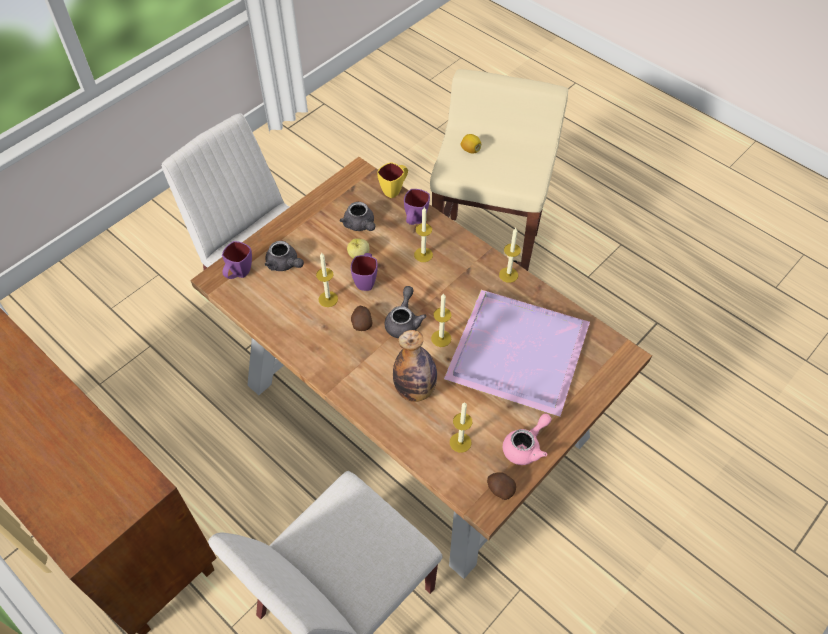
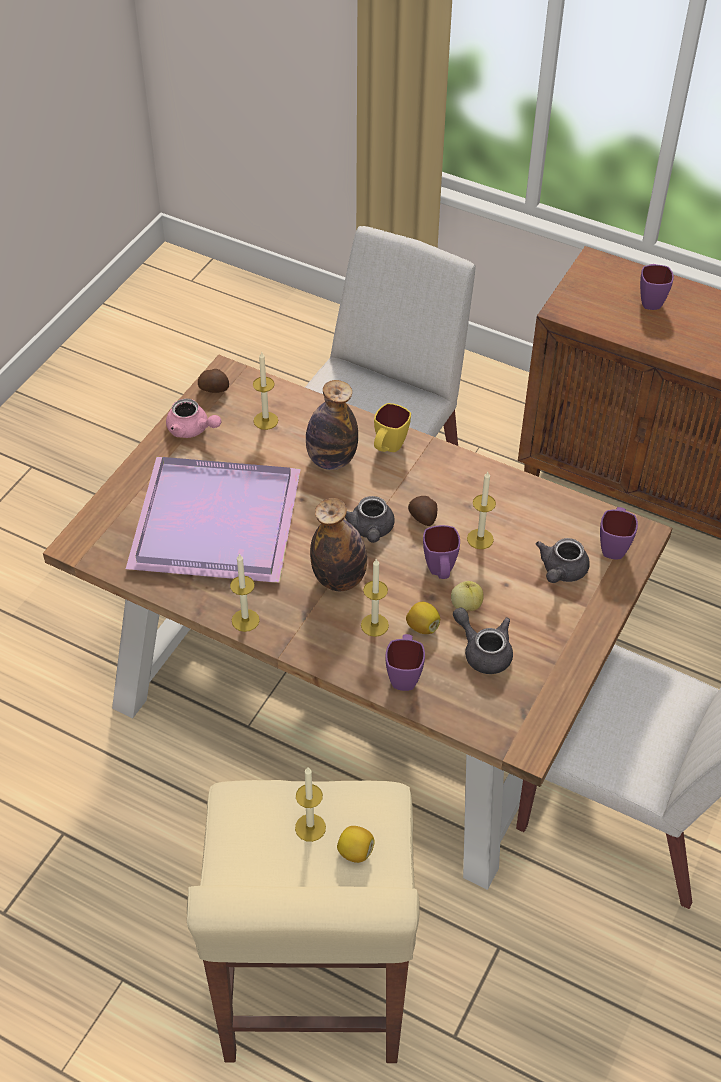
camera: 165 degrees right, 5 degrees down
(59, 481) = (650, 300): none -> purple mug
(285, 264) = (561, 571): grey teapot -> grey teapot turned 90 degrees counterclockwise
(392, 247) = (422, 626): none -> lemon
(394, 190) = (455, 724): yellow mug -> yellow mug (388, 448)
(437, 290) = (339, 579): none -> bottle
(441, 338) = (317, 520): candle -> candle (310, 827)
(526, 446) = (192, 429): pink teapot -> pink teapot turned 90 degrees counterclockwise

